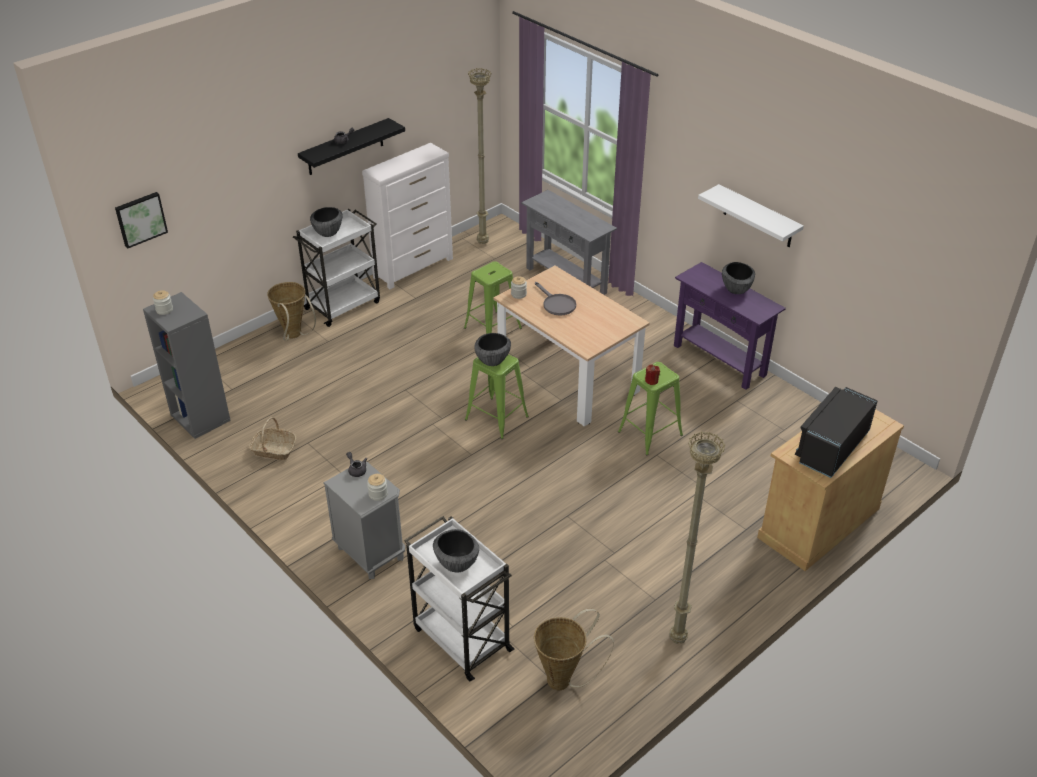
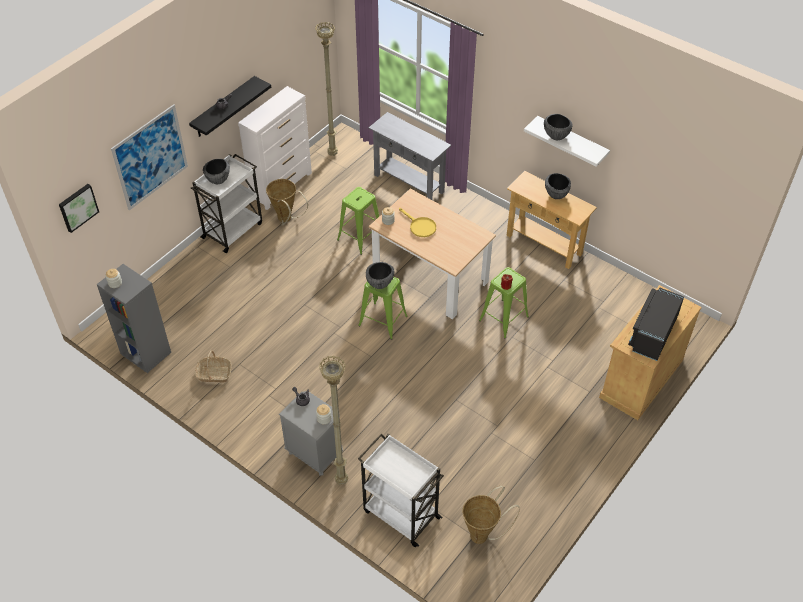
camera: 10 degrees left, 10 degrees up
(243, 183) = (150, 157): none -> picture
(294, 336) = (200, 265): basket -> basket (286, 220)
(457, 564) = (401, 472): bowl -> bowl (556, 136)
(556, 304) = (420, 226): grey frying pan -> yellow frying pan
(678, 640) = (557, 490): beige floor lamp -> beige floor lamp (342, 481)
(719, 360) = (544, 244): purple console table -> beige console table

